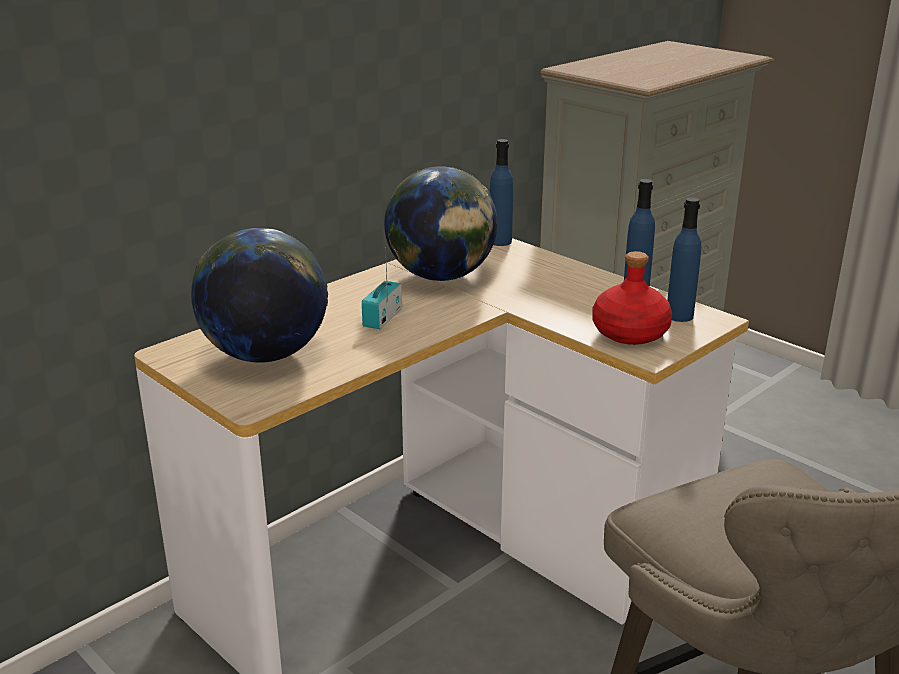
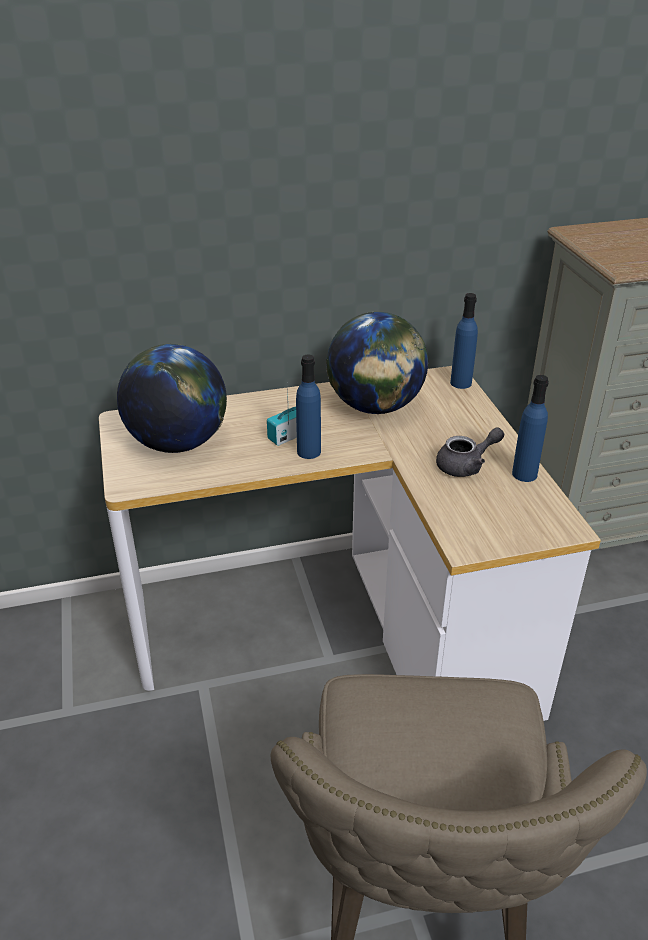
camera: 30 degrees right, 10 degrees up
(579, 299) = (466, 466): none -> grey teapot
(629, 333) = (472, 516): red bottle -> none
(679, 316) = (537, 513): blue bottle -> blue bottle (309, 452)

